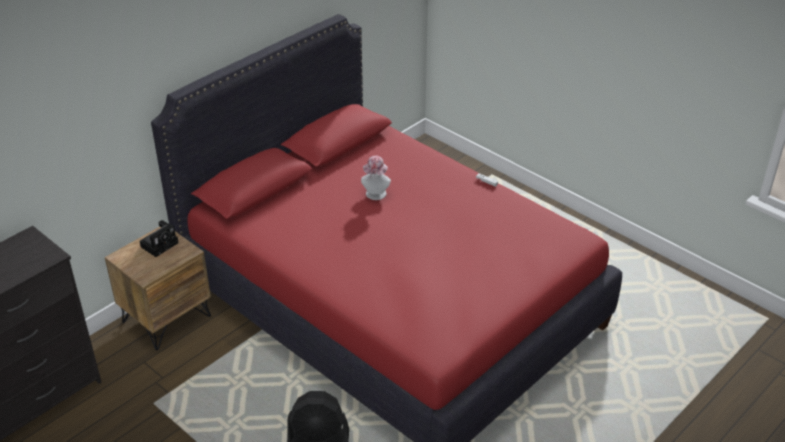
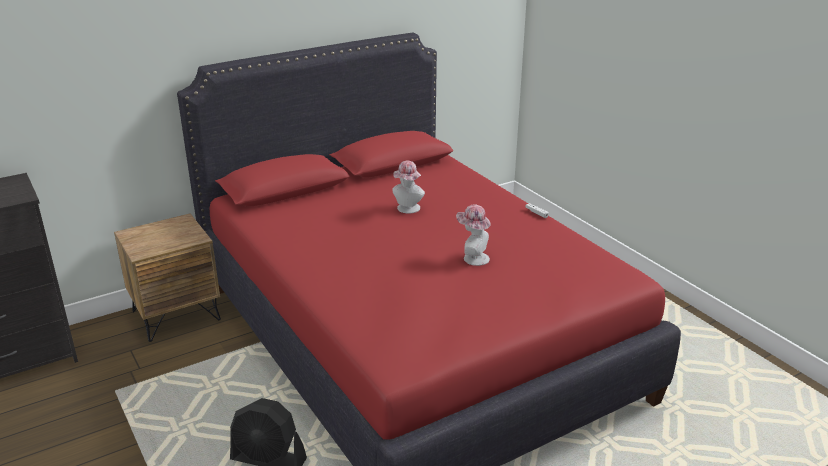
camera: 15 degrees right, 10 degrees down
(160, 244) = (174, 228): camera -> none
(452, 239) = (473, 258): none -> hat

